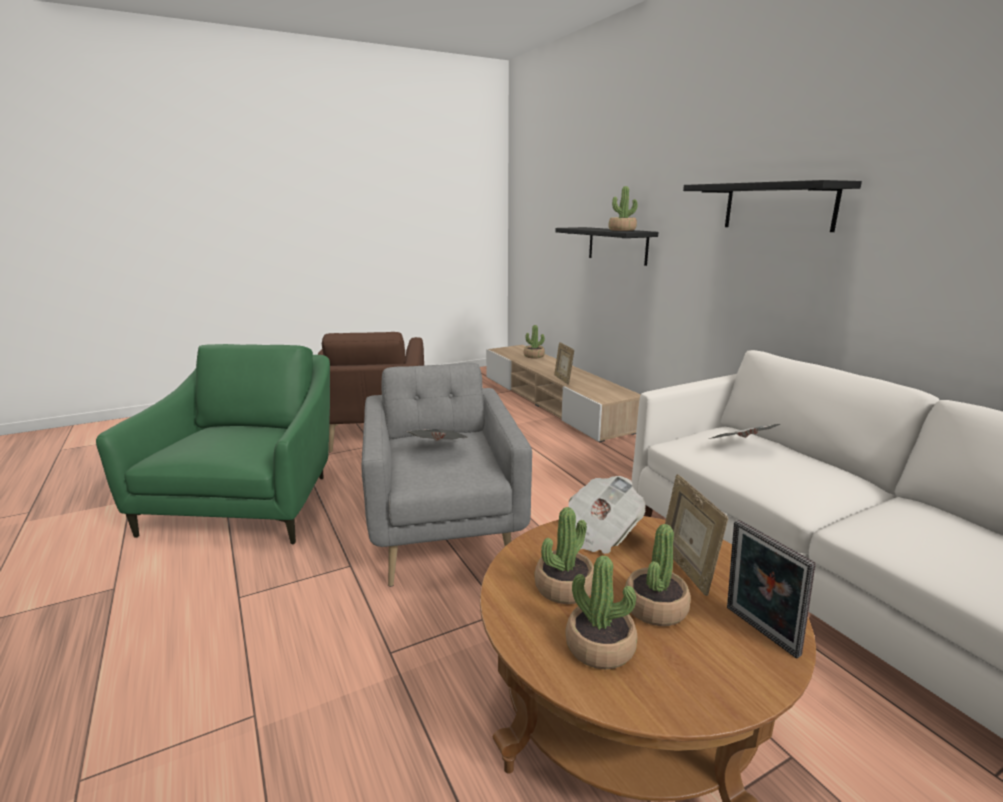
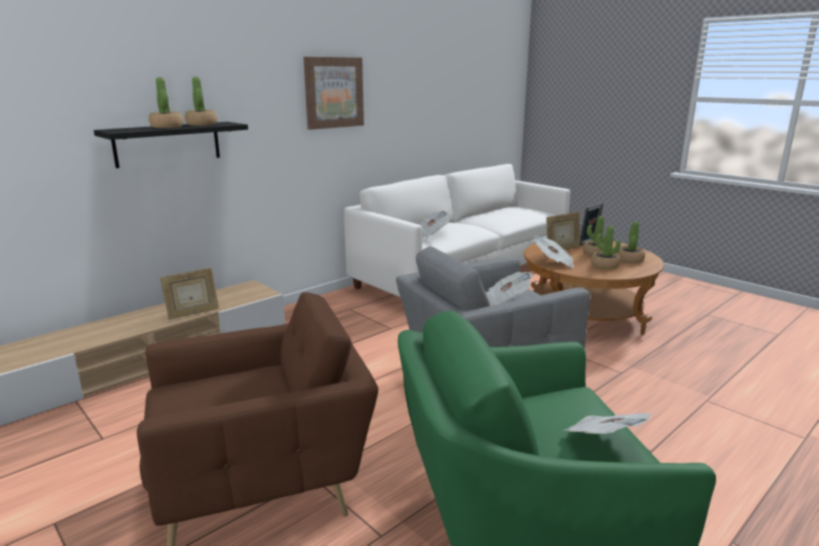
camera: 105 degrees left, 0 degrees up
(192, 444) = (604, 441): none -> newspaper
(534, 356) = (57, 339): potted plant -> potted plant (167, 127)
(778, 206) = (333, 92): black shelf -> picture

